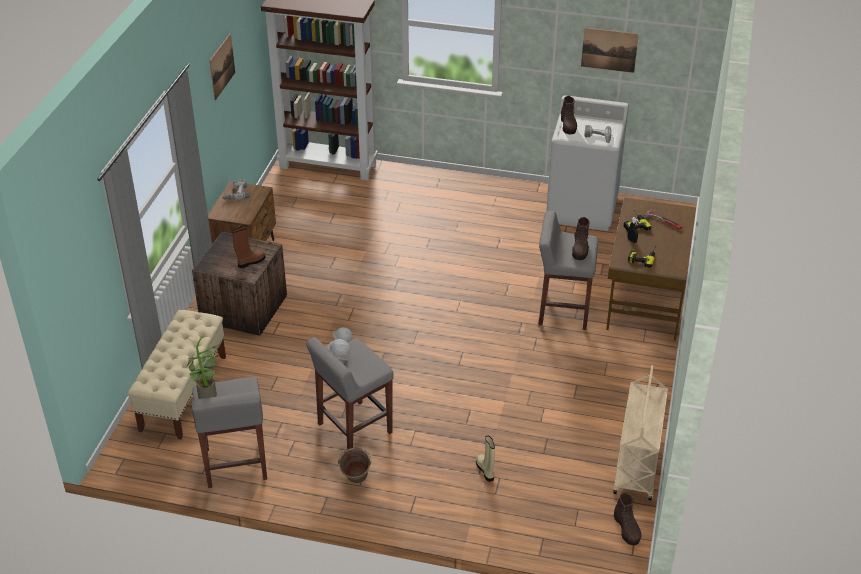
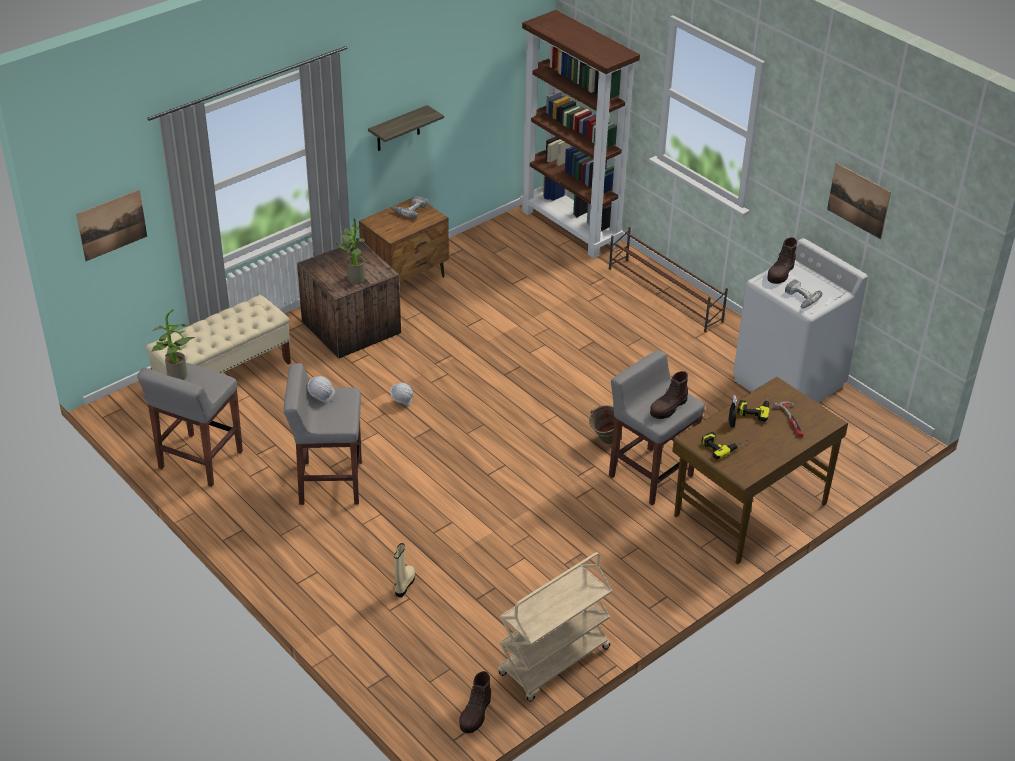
camera: 35 degrees right, 0 degrees up
(213, 127) = (398, 129): none -> shelf
(222, 66) = (431, 69): picture -> picture (112, 225)
(250, 262) = (353, 278): brown boot -> potted plant
(355, 482) = (280, 530): green bucket -> green bucket (604, 442)
(443, 185) = (665, 295): none -> brown shoe rack

